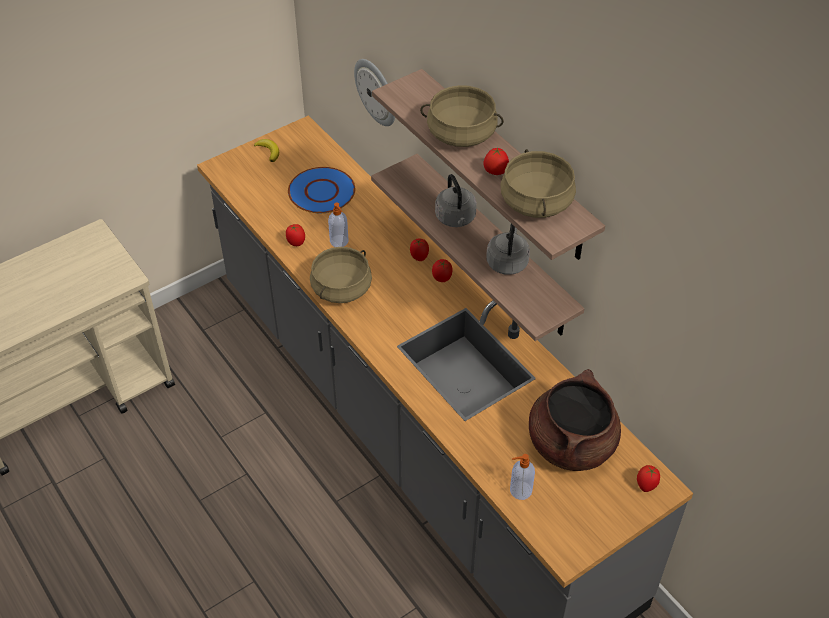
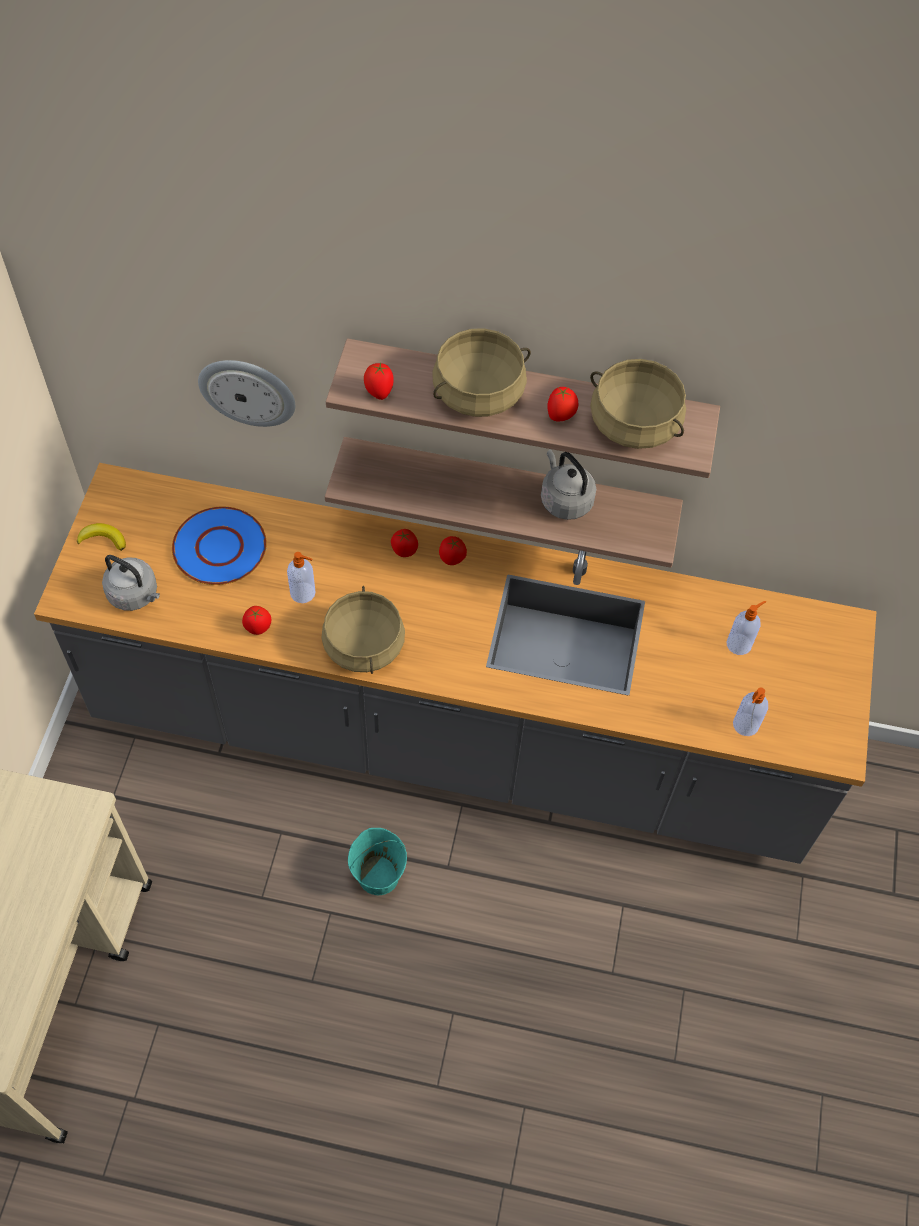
camera: 45 degrees left, 10 degrees up
(293, 475) = (378, 875): none -> turquoise bucket
(456, 219) = (466, 487): grey kettle -> grey kettle (135, 595)
(571, 444) = (739, 644): brown cooking pot -> soap dispenser
(646, 485) = (836, 634): tomato -> tomato (379, 392)

